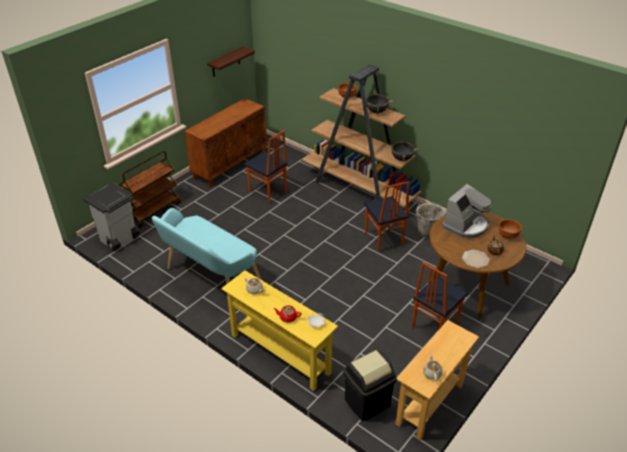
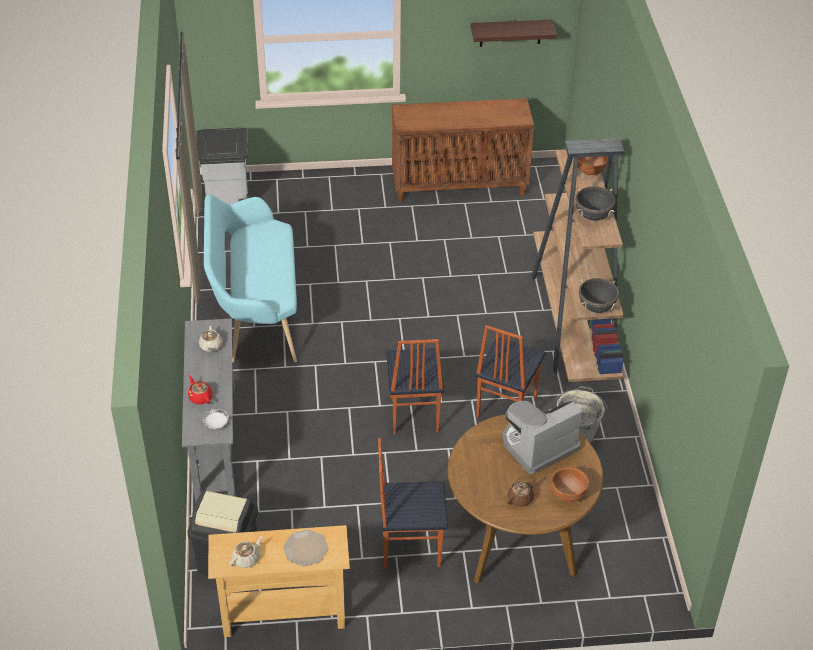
camera: 45 degrees right, 5 degrees up
(153, 210) = (302, 192): brown cart -> none
(267, 192) = (454, 251): chair -> chair (412, 414)
(279, 354) = (215, 445): yellow console table -> grey console table
(466, 225) = (538, 445): coffee machine -> coffee machine turned 150 degrees clockwise
(475, 259) = (480, 490): plate -> plate (305, 549)

